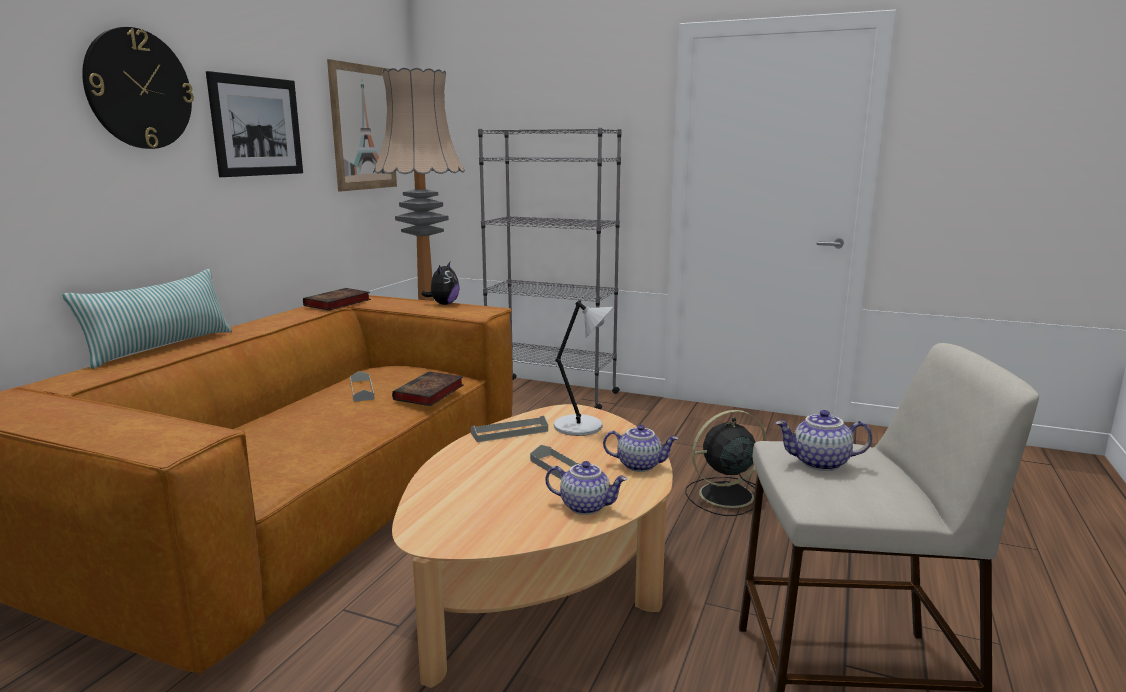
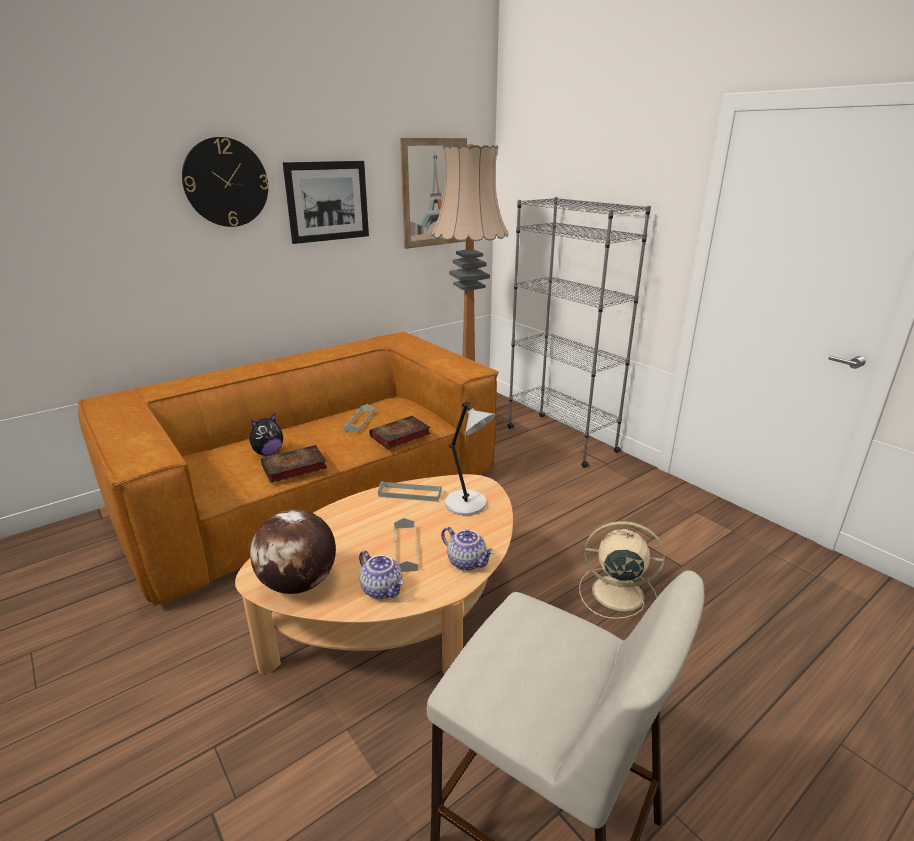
camera: 30 degrees right, 10 degrees up
(161, 347) = (234, 368): pillow -> none
(337, 303) = (381, 342): book -> book (293, 467)
(443, 304) = (453, 356): plush toy -> plush toy (268, 453)
(487, 528) = (299, 584): none -> globe
(724, 495) = (615, 592): black fan -> beige fan
(819, 463) = (519, 645): teapot -> none

